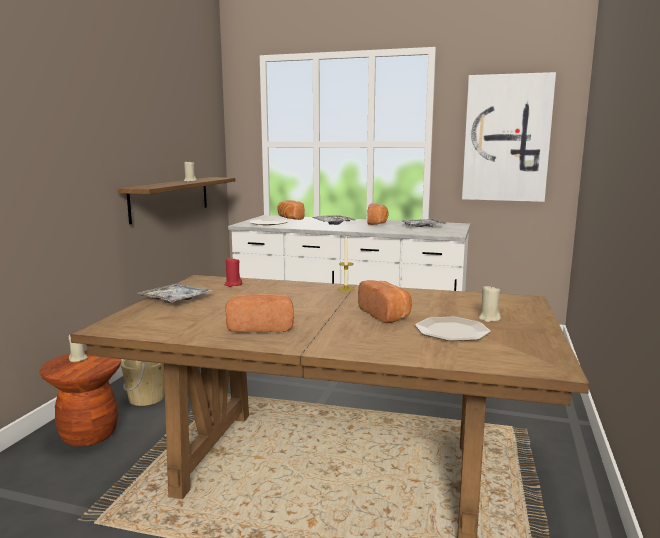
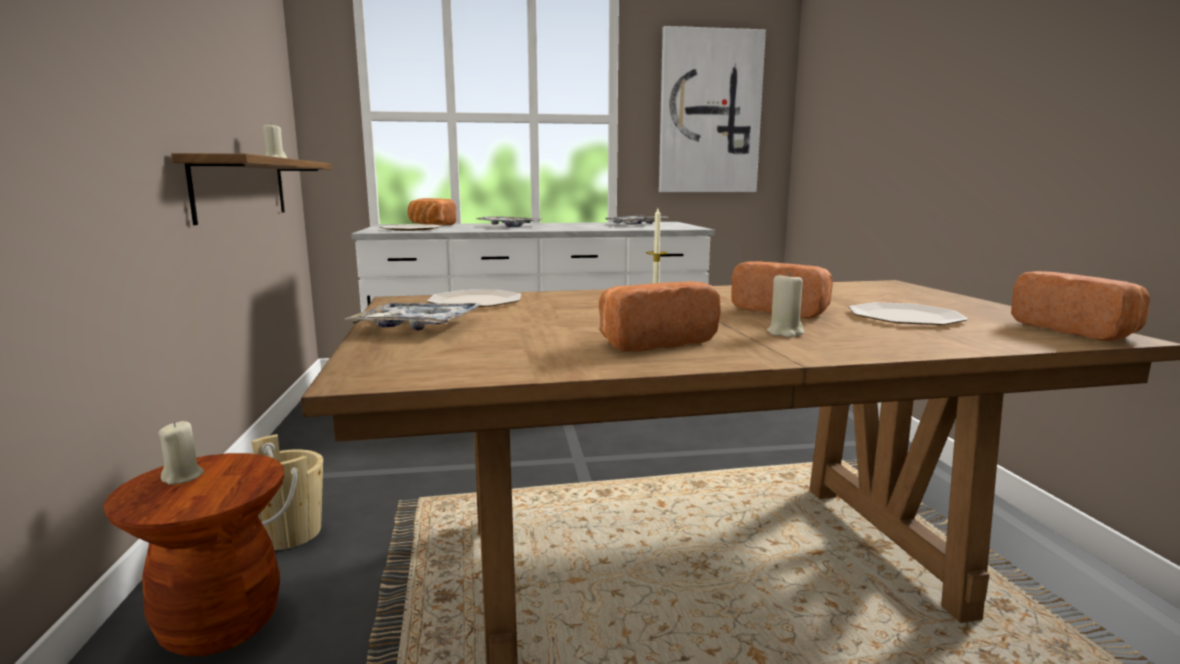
camera: 25 degrees left, 0 degrees up
(233, 284) = (475, 301): red candle -> plate
(378, 223) = (568, 224): bread -> bread (1078, 330)
(489, 319) = (906, 302): beige candle -> beige candle (785, 333)

